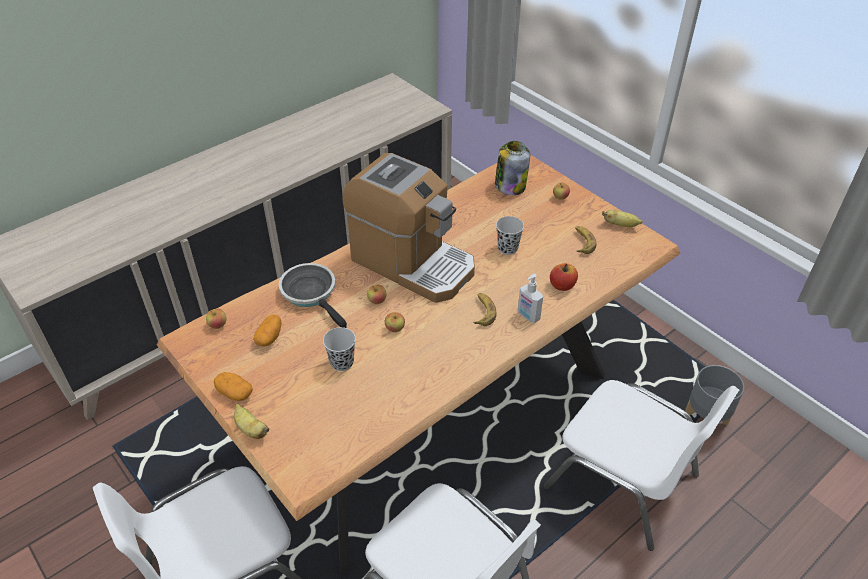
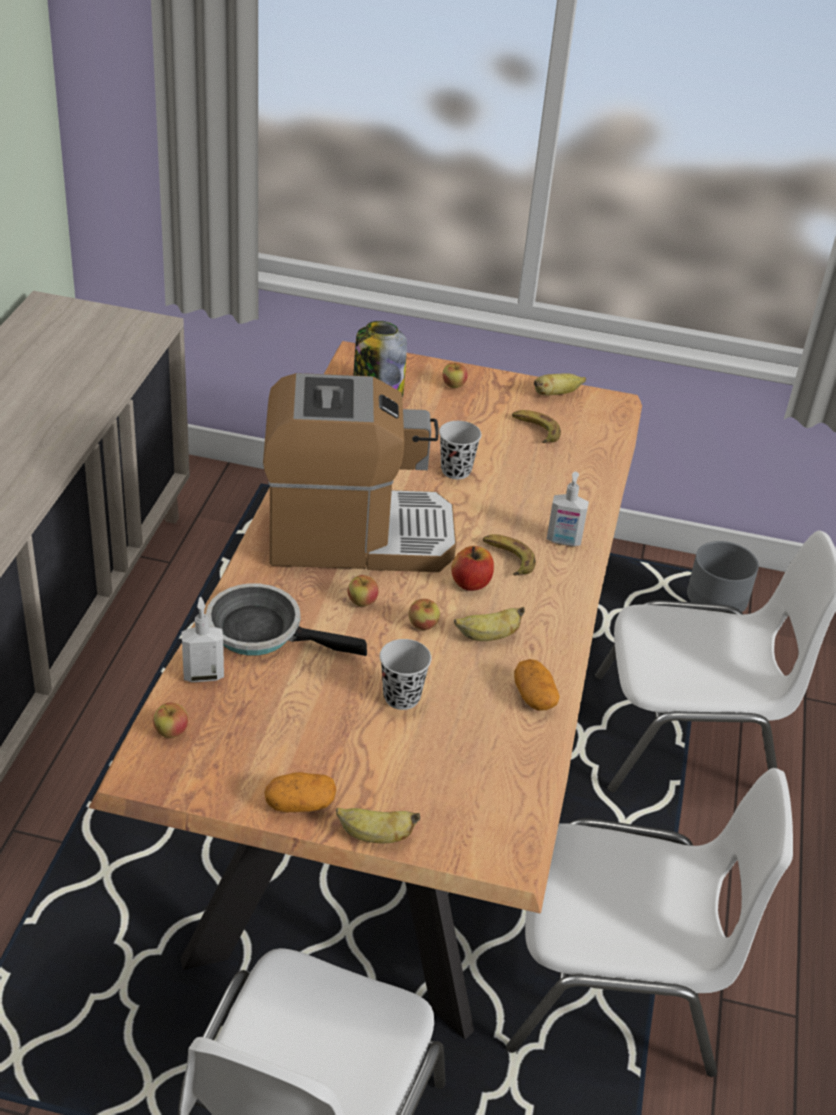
camera: 40 degrees left, 5 degrees down
(261, 303) = (203, 675): none -> soap dispenser
(269, 337) = (267, 712): potato -> potato (534, 697)
(423, 351) = (488, 636): none -> banana
(562, 285) = (564, 489): apple -> apple (471, 583)

